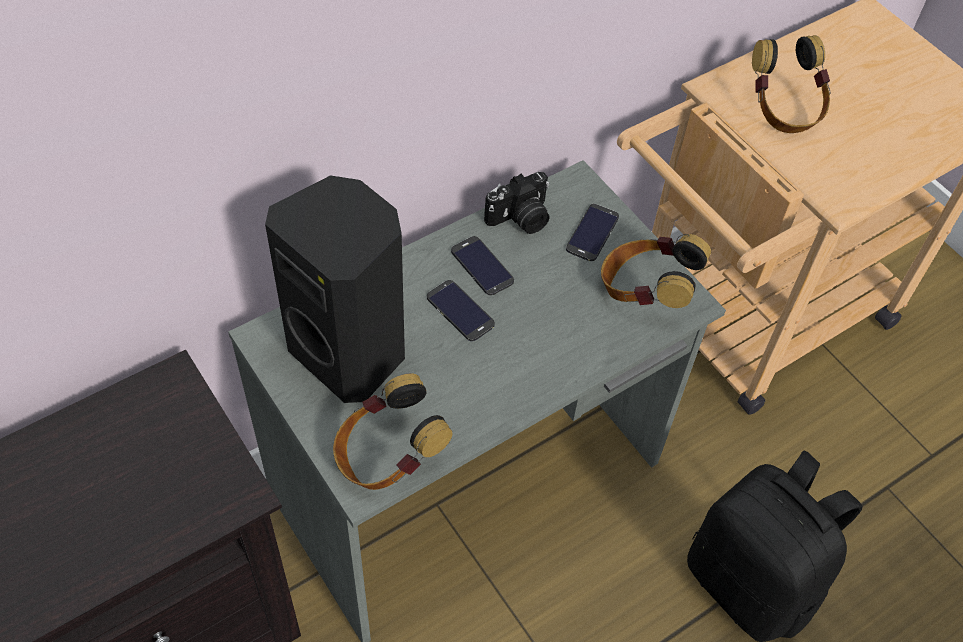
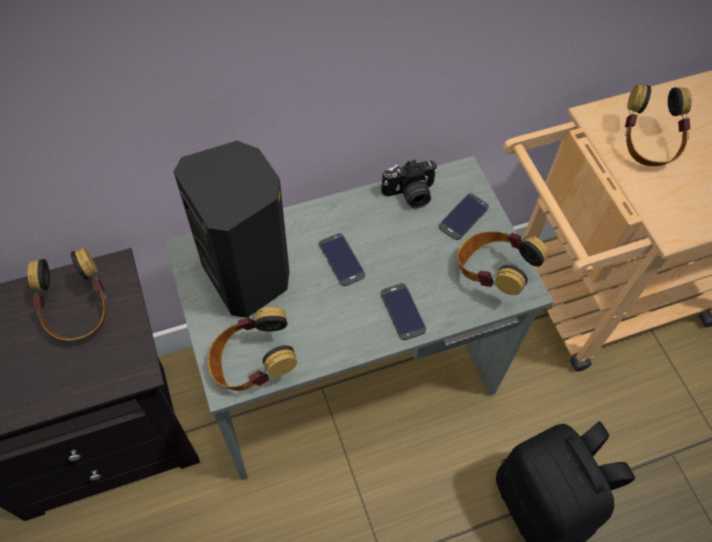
camera: 15 degrees right, 5 degrees up
(142, 440) = (78, 311): none -> headphones
(482, 266) = (369, 227): phone -> phone (403, 311)

